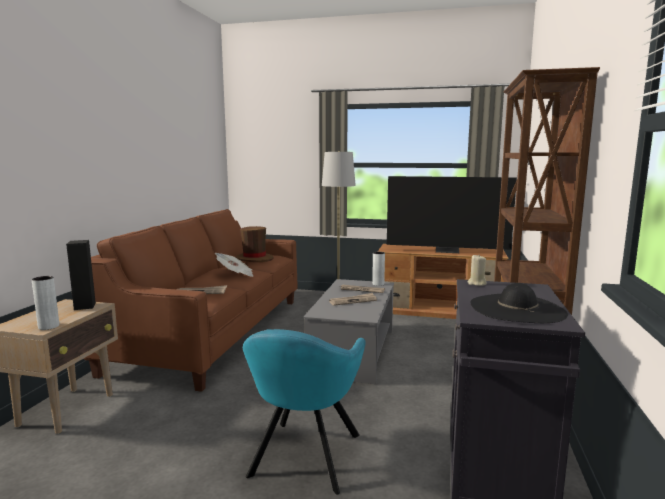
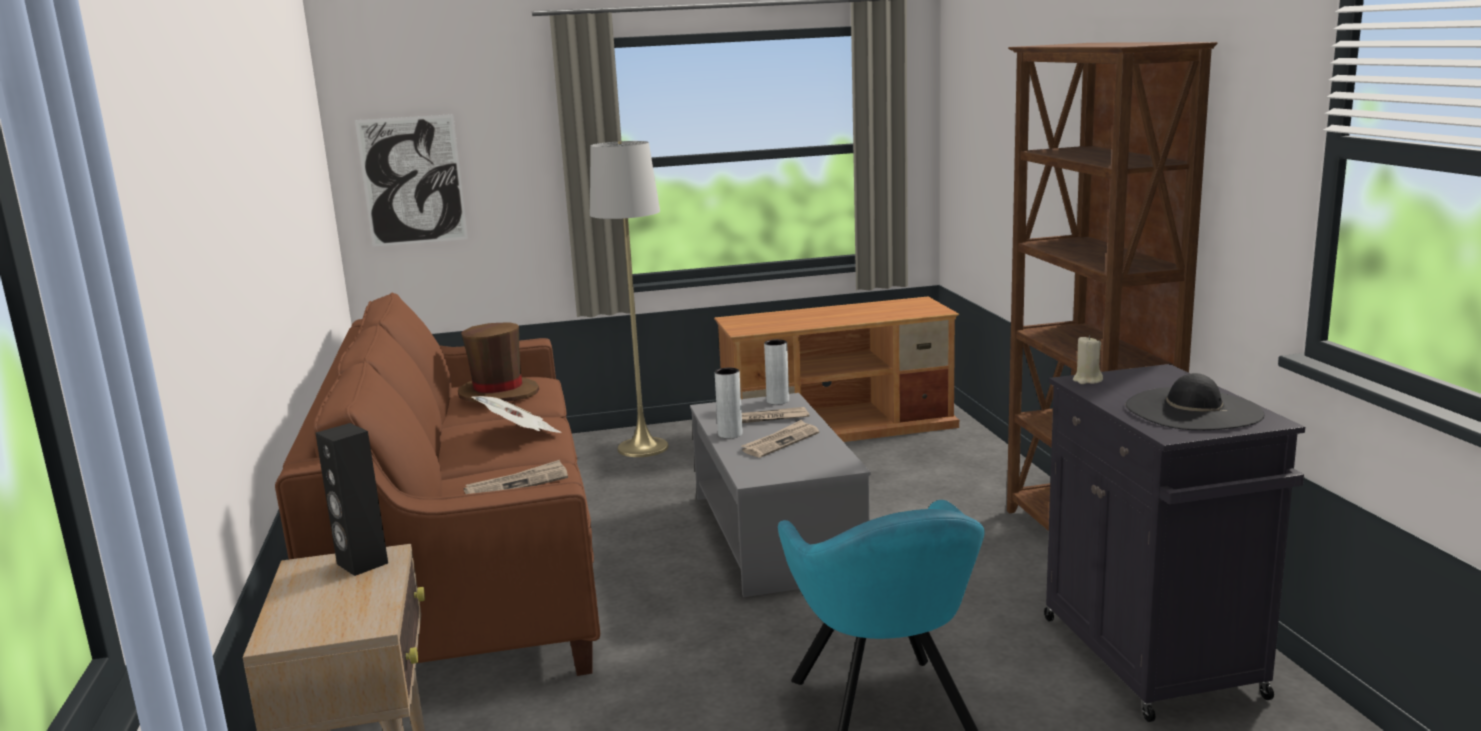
camera: 25 degrees left, 5 degrees up
(48, 326) = (374, 617): grey vase -> grey vase (730, 434)
(258, 165) = (412, 181): none -> picture
(447, 251) = (849, 316): television -> none

